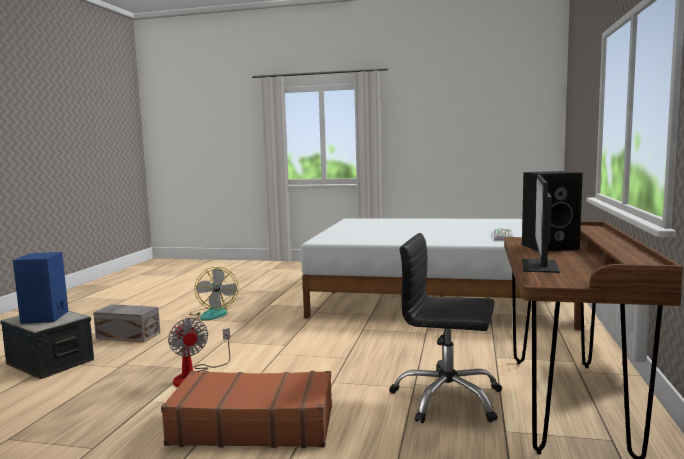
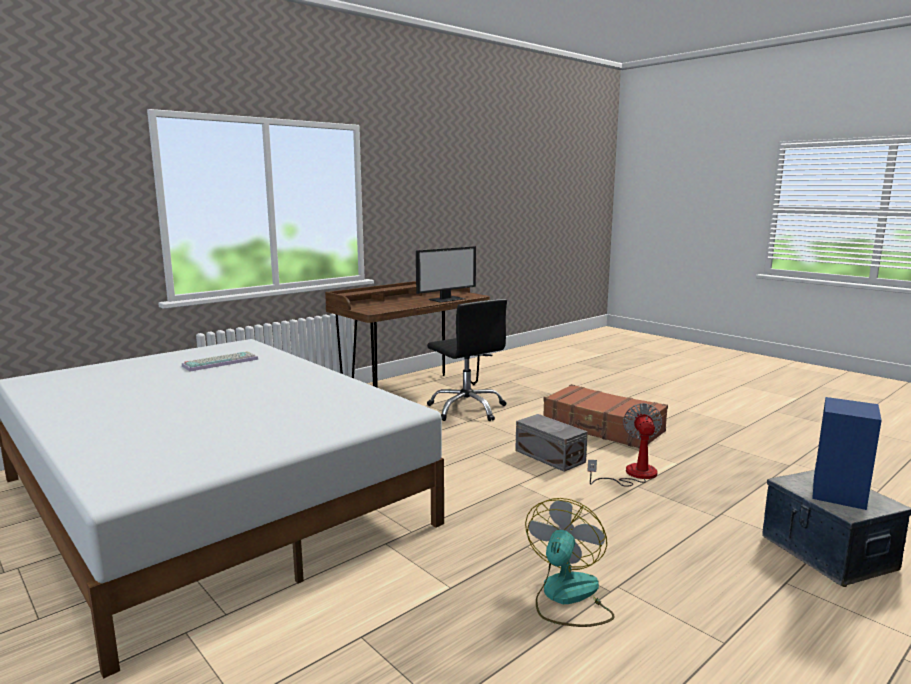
camera: 145 degrees left, 5 degrees up
(128, 335) = (729, 582): grey storage box -> grey storage box (550, 457)
(550, 246) = (387, 305): black speaker -> none

